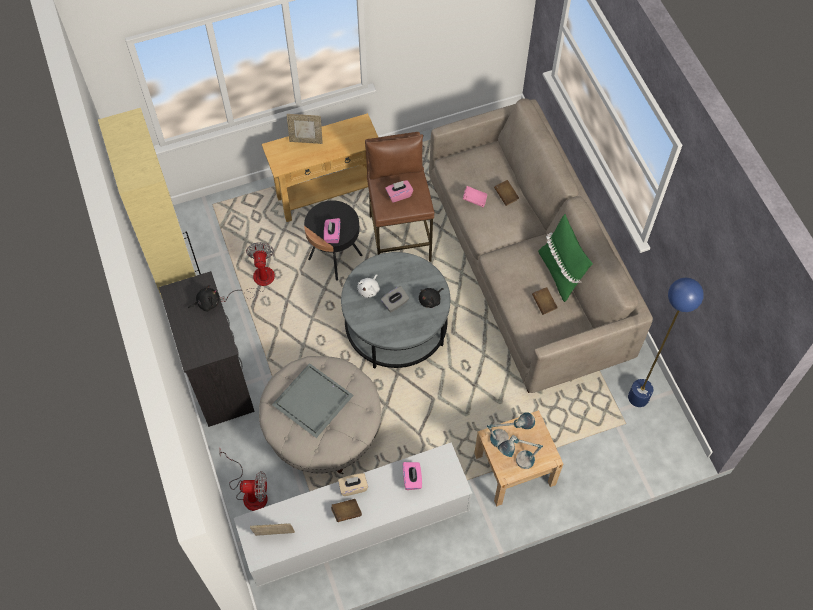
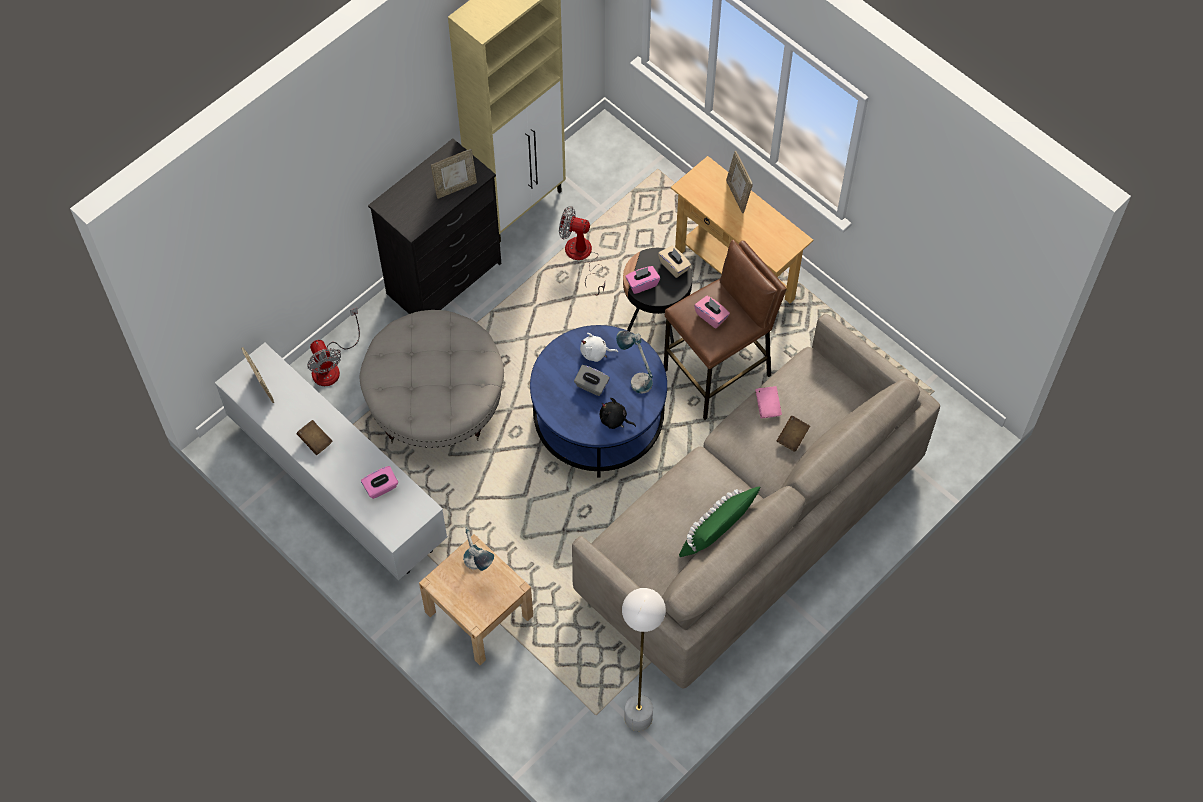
camera: 65 degrees right, 0 degrees up
(207, 303) = (455, 188): black plush toy -> picture frame
(257, 282) = (582, 257): fan -> fan turned 135 degrees counterclockwise
(314, 401) = (434, 360): grey tray -> none
(353, 487) = (346, 435): beige tissue box -> beige tissue box (674, 266)
(396, 326) = (598, 419): grey coffee table -> blue coffee table
(517, 462) = (455, 588): table lamp -> table lamp (635, 377)
(543, 304) = (663, 535): brown book -> none
(638, 397) = (638, 718): blue floor lamp -> white floor lamp

